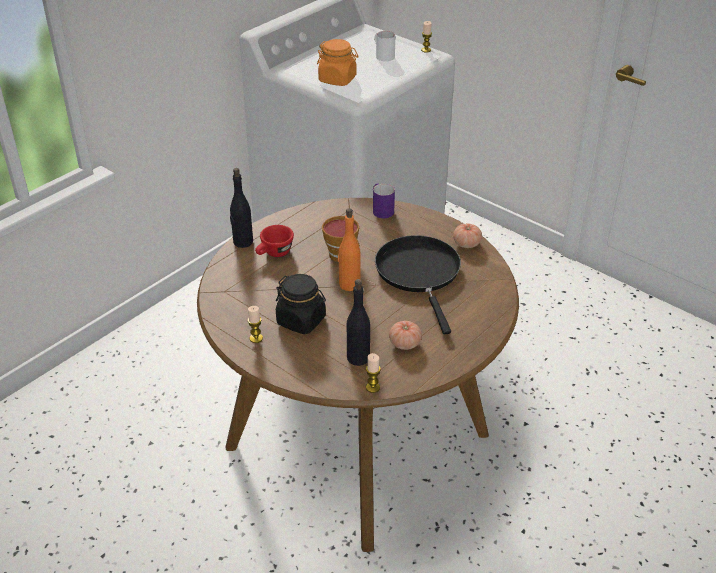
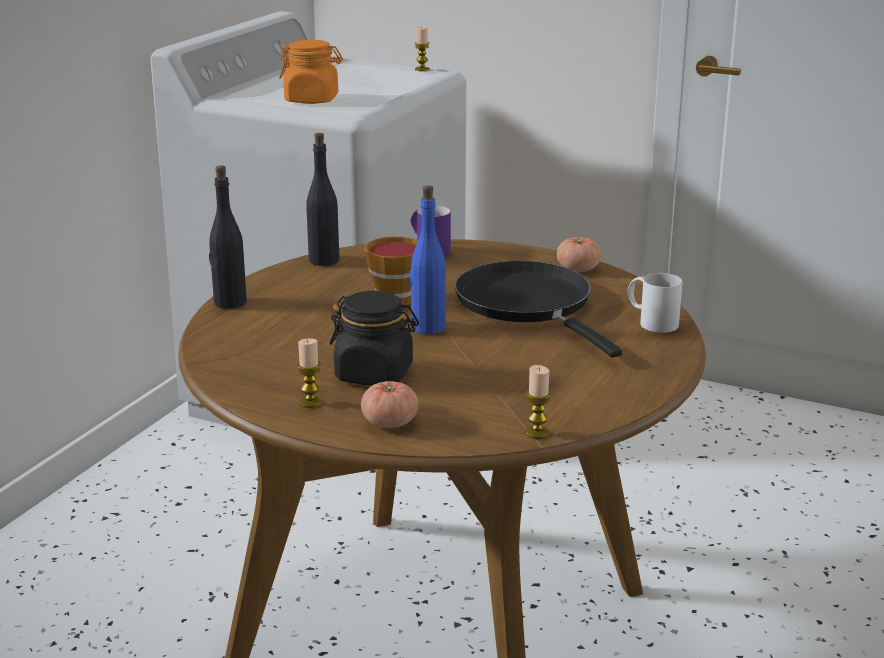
camera: 15 degrees left, 15 degrees down
(274, 253) = (288, 309): red cup -> none
(349, 284) = (427, 327): orange bottle -> blue bottle
(358, 357) = (492, 403): black bottle -> black bottle (324, 260)
(383, 55) = (363, 77): white mug -> white mug (651, 322)
(405, 343) = (555, 379): tomato -> tomato (390, 422)

